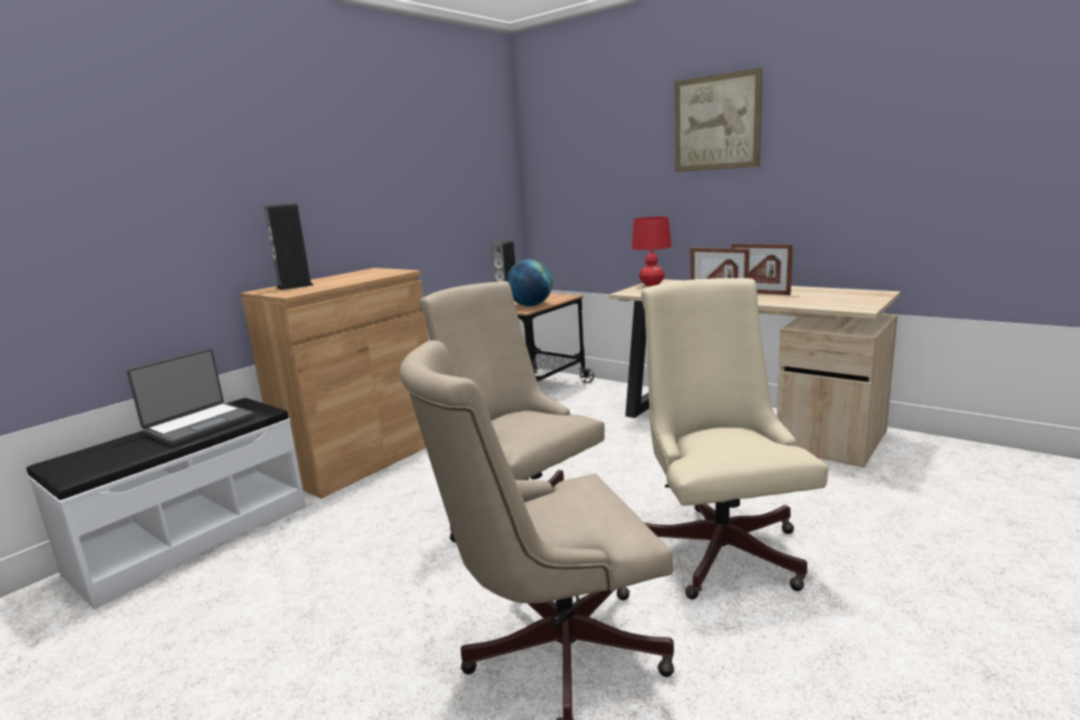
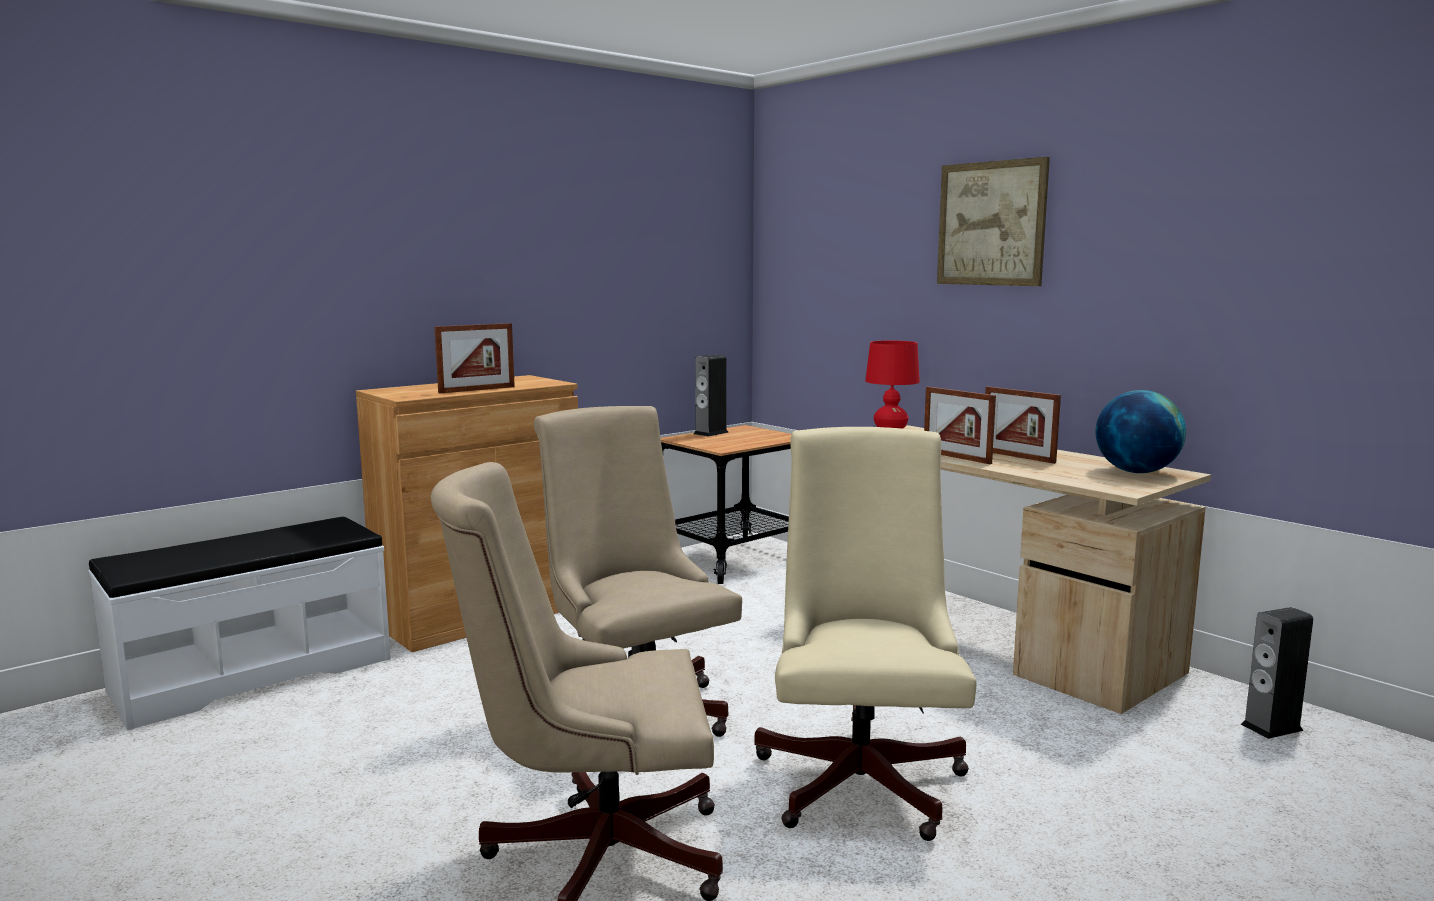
camera: 10 degrees right, 5 degrees down
(199, 425) = (279, 539): laptop -> none
(295, 286) = (419, 389): speaker -> speaker (1271, 727)
(345, 282) = (477, 390): none -> picture frame
(530, 305) = (733, 444): globe -> globe (1136, 472)

